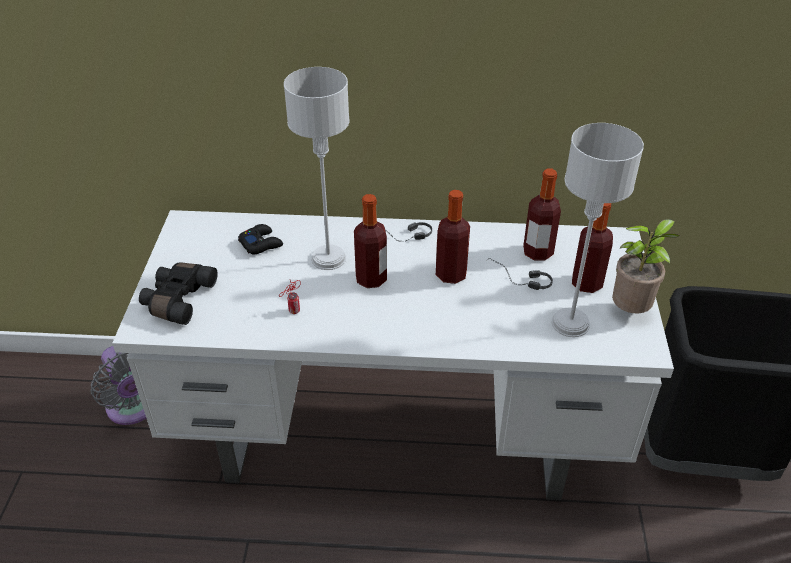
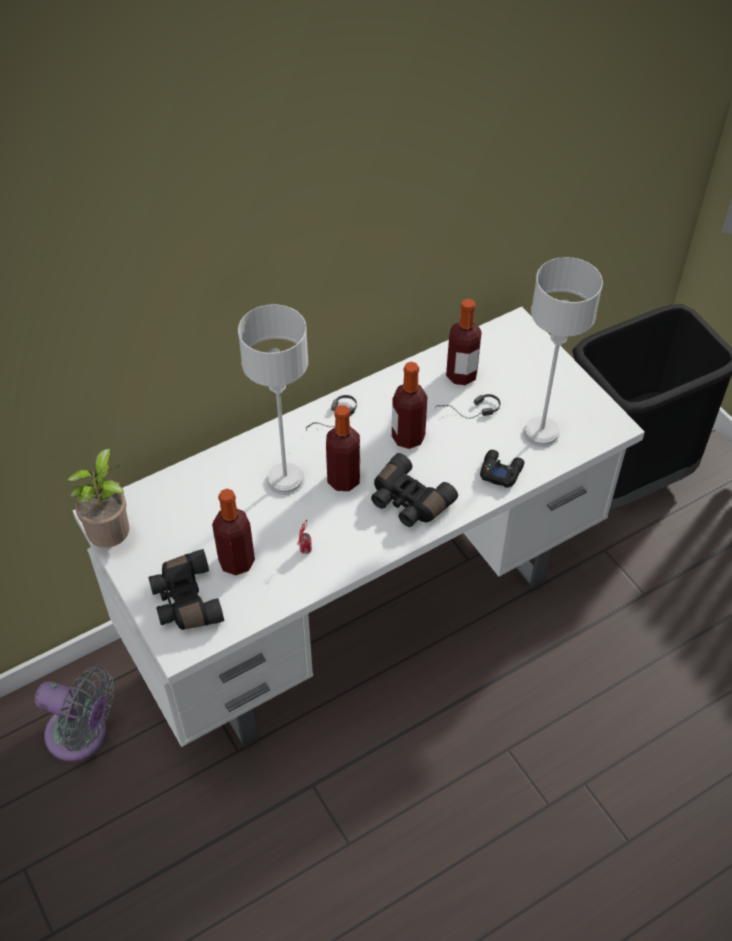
camera: 35 degrees left, 10 degrees up
(261, 243) = (206, 498): black game controller -> black game controller (500, 471)
(406, 318) = (408, 501): none -> black binoculars
(587, 283) = (524, 386): bottle -> bottle (237, 561)
(631, 311) = (578, 395): potted plant -> potted plant (113, 538)

